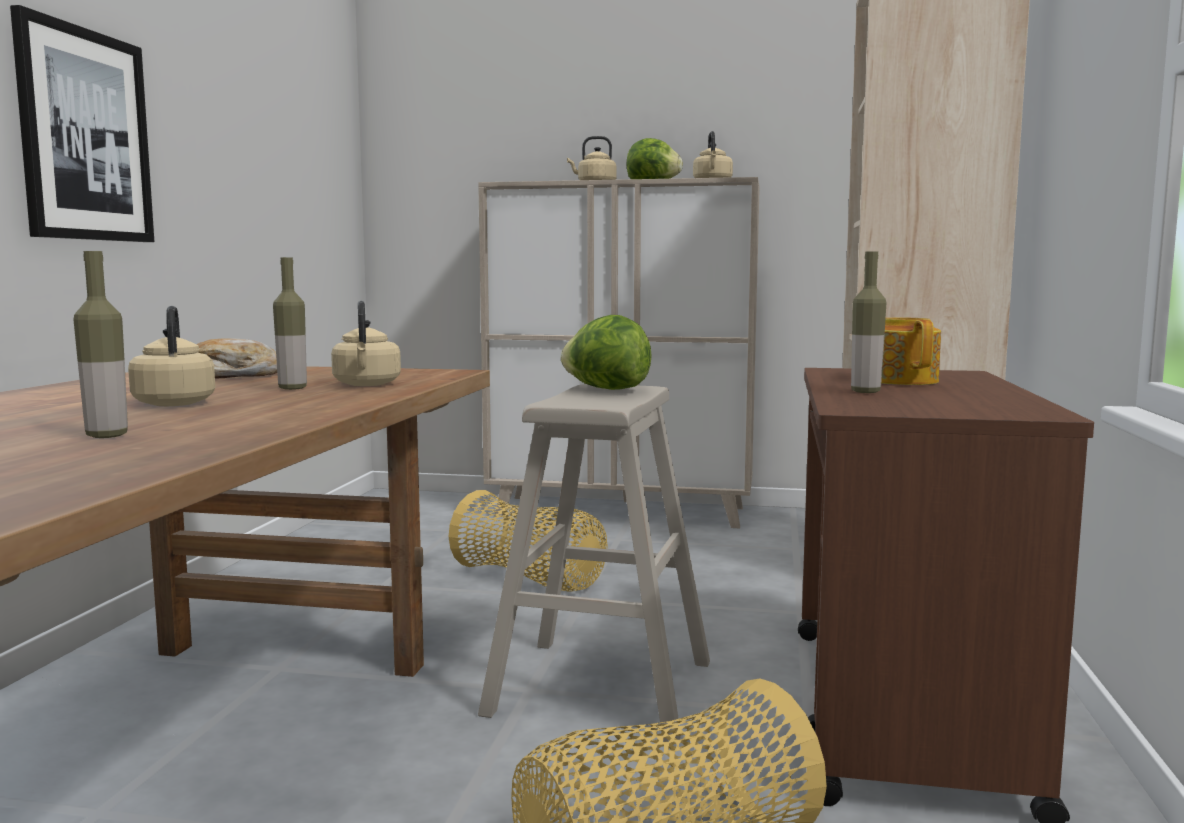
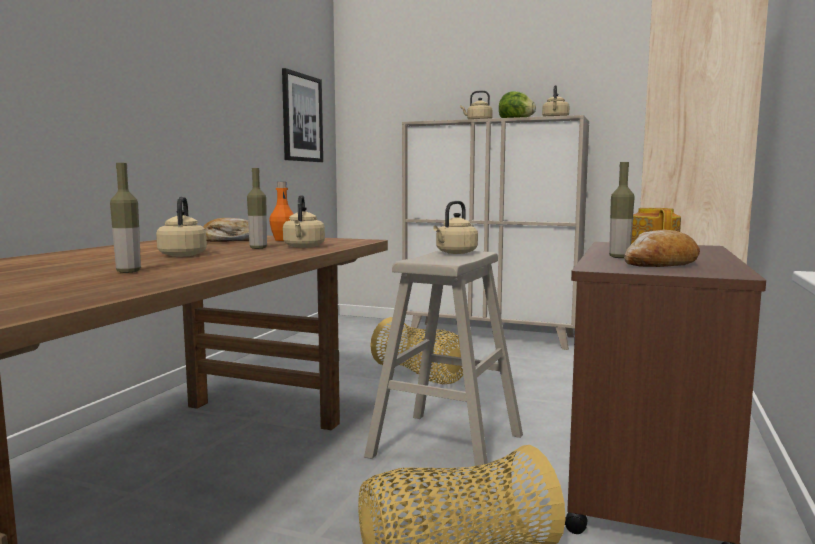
camera: 10 degrees right, 0 degrees up
(85, 135) = (155, 97): picture -> picture (302, 118)
(320, 373) = (283, 240): none -> orange bottle
(606, 389) = (455, 253): lettuce -> beige kettle
(932, 401) = (660, 264): none -> bread

